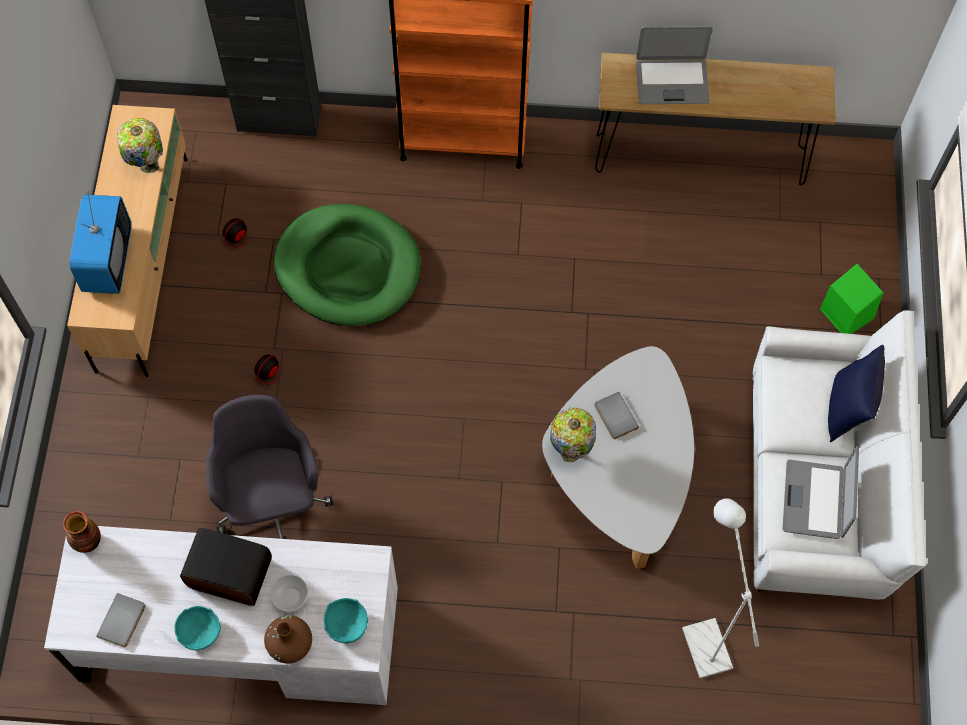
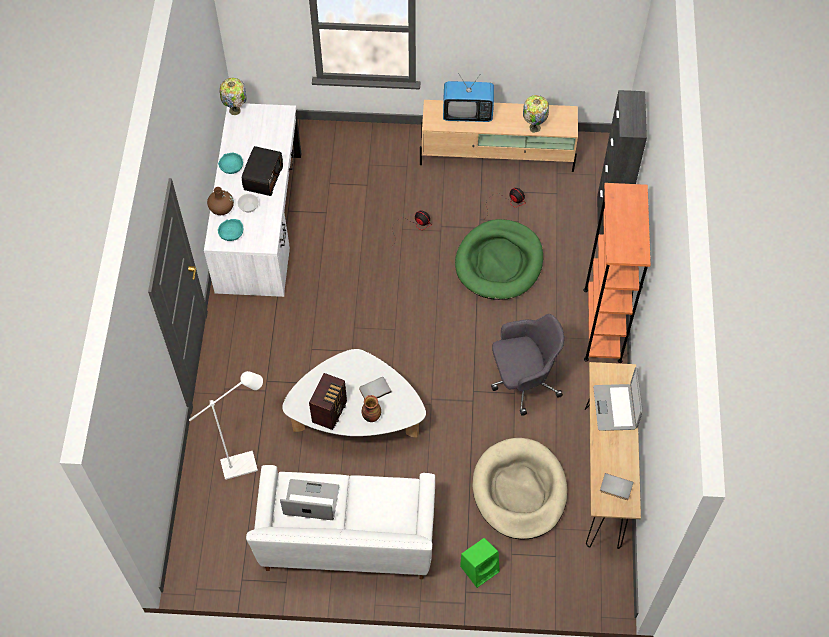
camera: 90 degrees right, 5 degrees down
(87, 542) = (284, 114): vase -> vase (371, 416)
(123, 621) = (239, 134): grey book -> grey book (615, 488)
(272, 499) = (341, 231): grey office chair -> grey office chair (523, 380)
(571, 451) = (351, 364): table lamp -> table lamp (235, 111)
(654, 480) = (330, 411): none -> radio
(727, 259) = (519, 490): none -> beige dog bed
(847, 409) = (377, 527): blue pillow -> none

